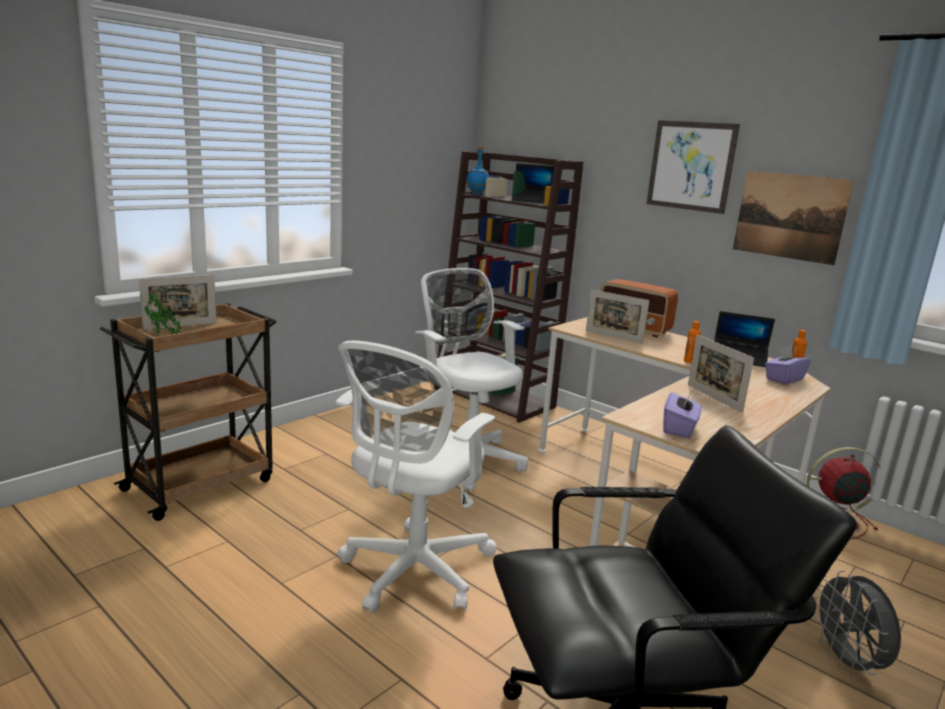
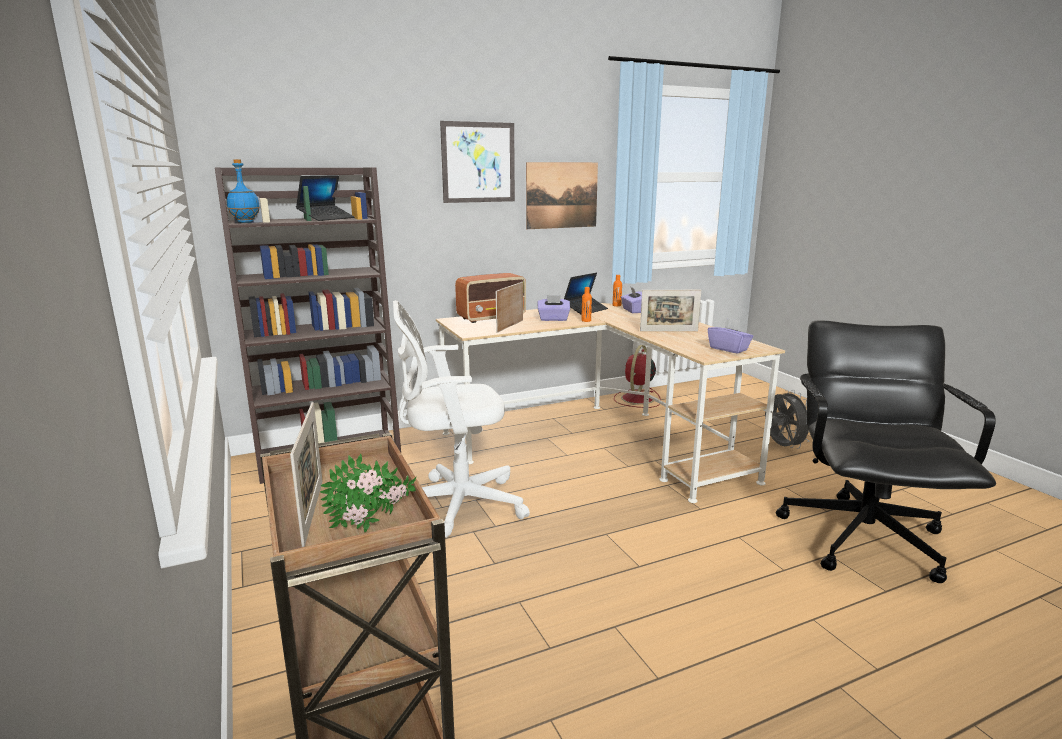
camera: 65 degrees left, 0 degrees up
(412, 573) = (659, 582): white office chair -> none
(613, 337) = (510, 326): picture frame -> picture frame turned 150 degrees clockwise
(670, 349) = (553, 319): none -> purple tissue box
(847, 662) = (782, 446): grey fan -> grey fan turned 120 degrees counterclockwise

